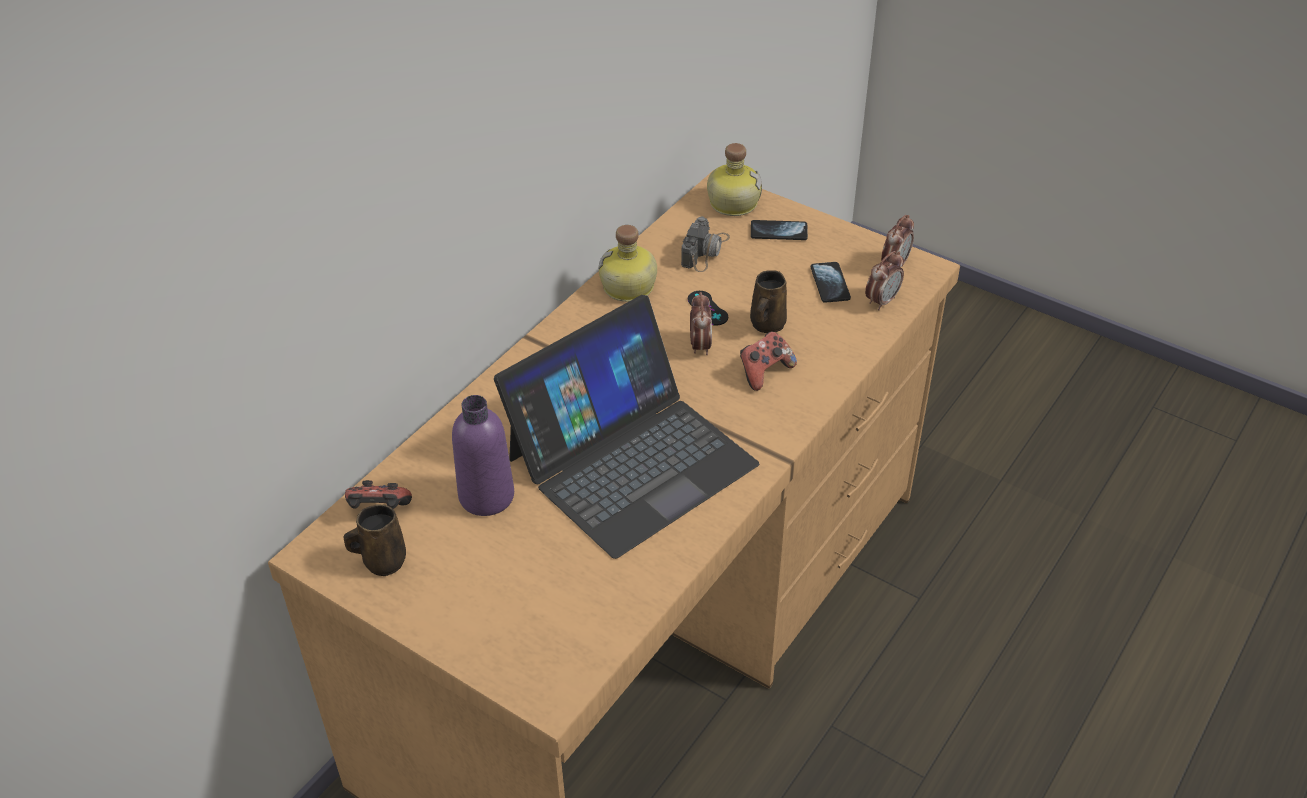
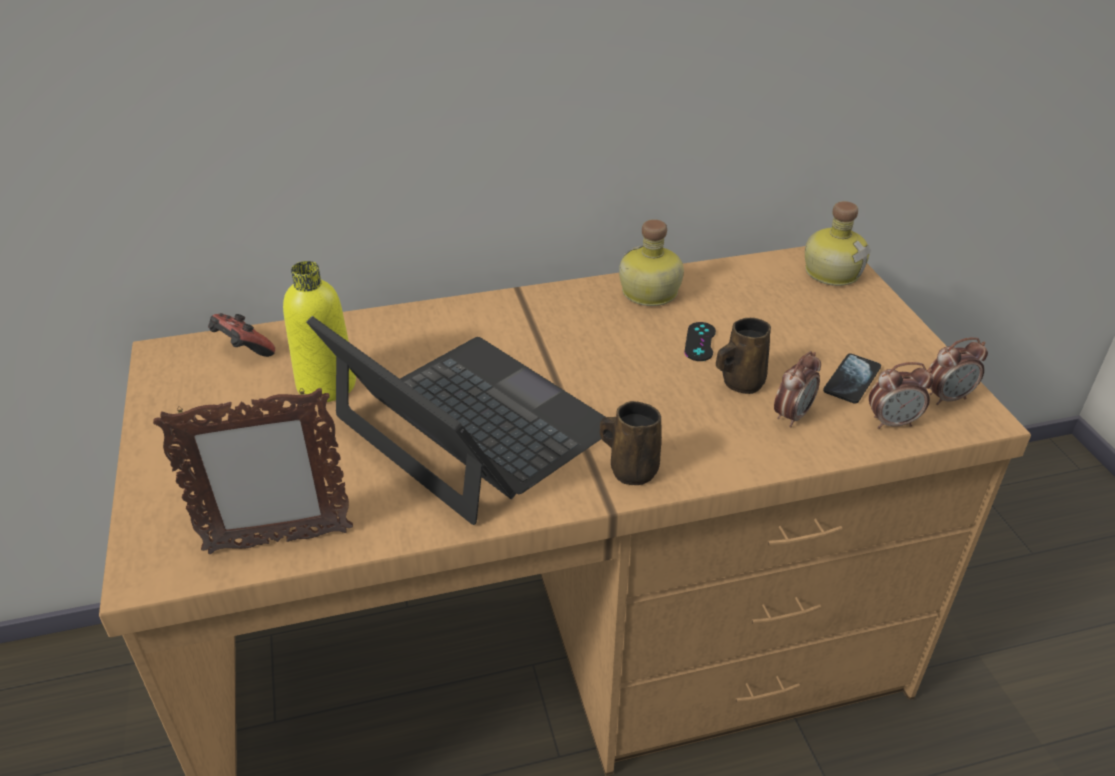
camera: 40 degrees right, 5 degrees down
(382, 561) = (194, 386): brown mug -> brown mug (631, 469)
(486, 496) = (326, 385): purple bottle -> yellow bottle
(609, 618) = (278, 541): none -> picture frame
(631, 460) = (471, 424): laptop -> laptop turned 135 degrees counterclockwise
(700, 345) = (654, 367): alarm clock -> alarm clock (792, 415)
(705, 251) = (756, 297): camera -> none
(764, 372) = (687, 420): game controller -> none
(778, 232) = (850, 313): phone -> none

